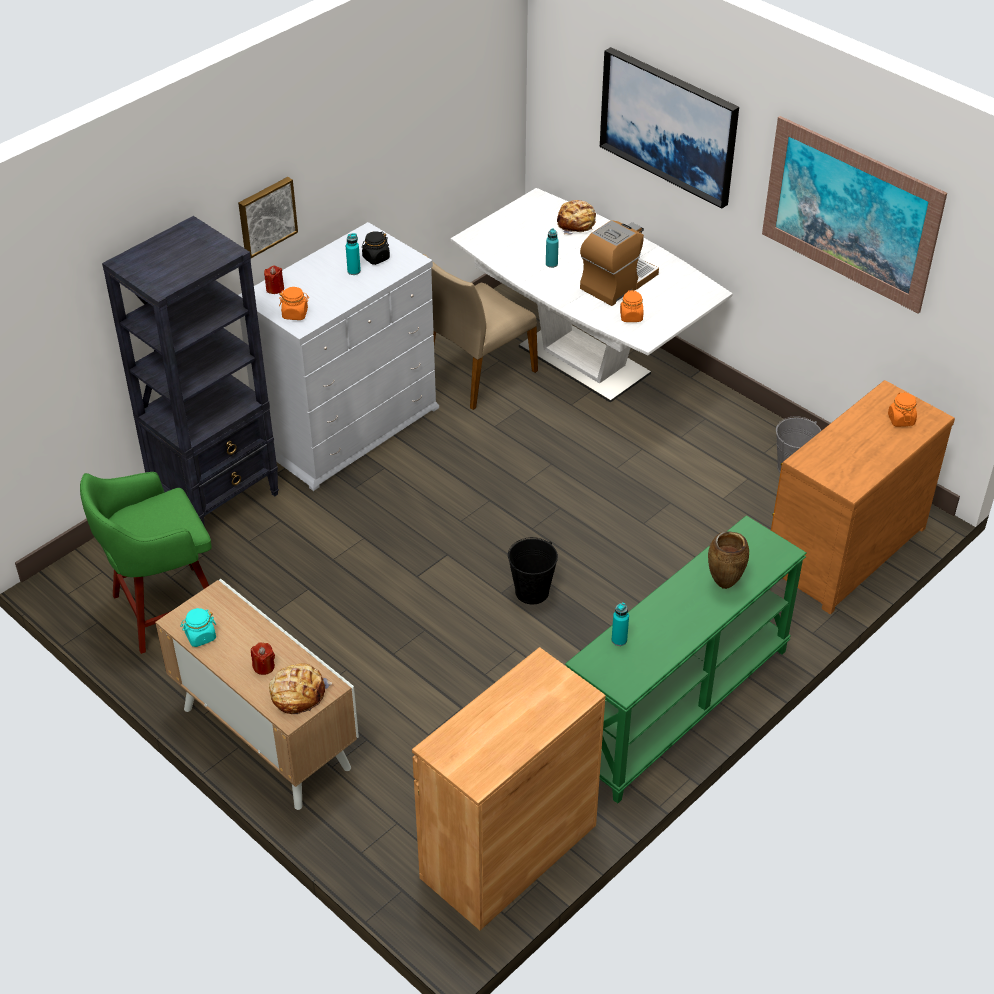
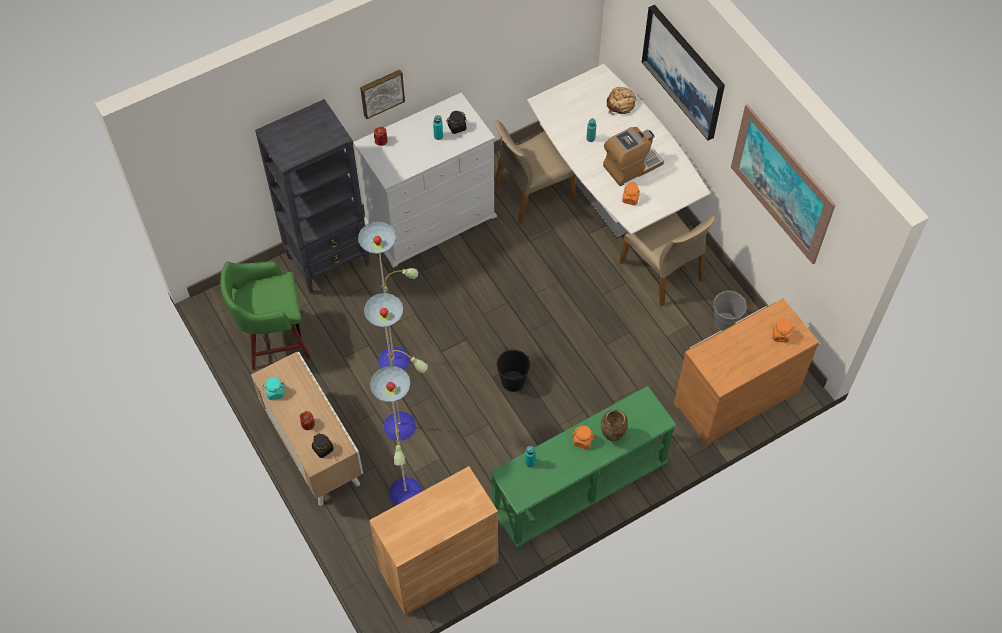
camera: 15 degrees right, 15 degrees up
(295, 314) = (388, 166): orange jar -> orange jar (583, 440)
(298, 694) = (323, 449): bread -> black jar
(390, 678) = (402, 426): none -> floor lamp
(686, 427) = (662, 271): none -> beige chair

